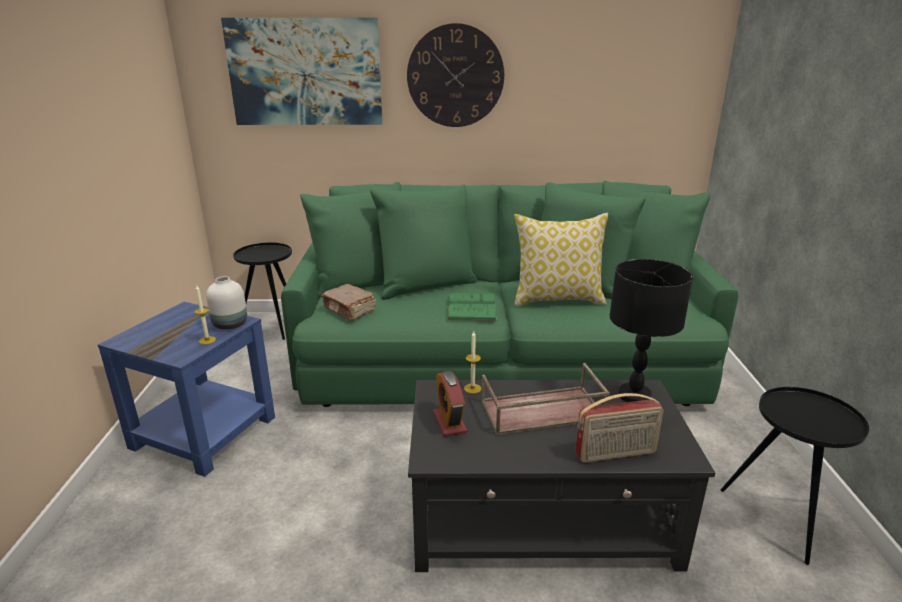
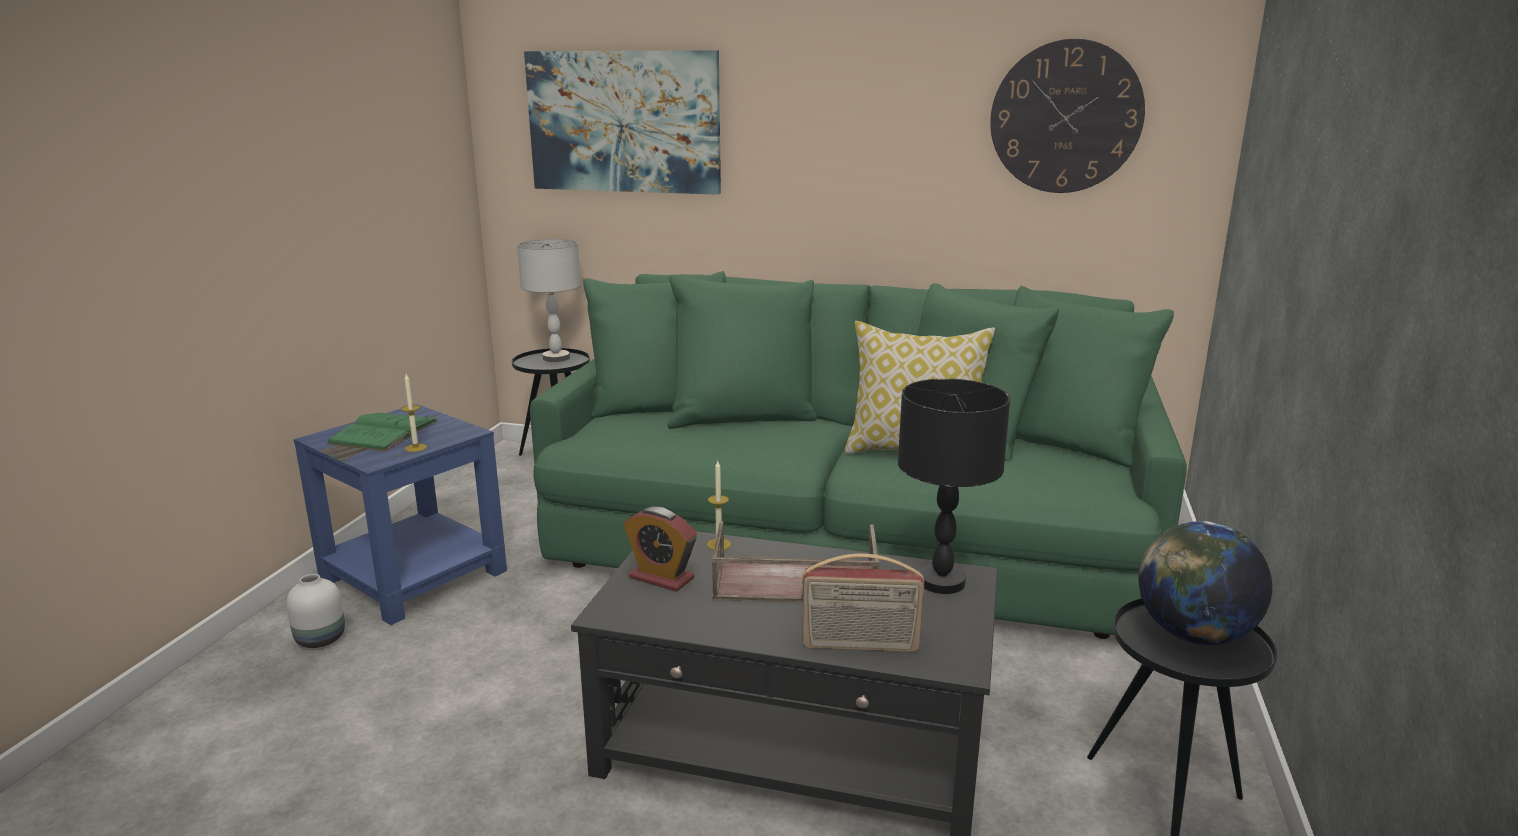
camera: 15 degrees right, 5 degrees down
(231, 324) = (454, 433): white vase -> white vase (322, 638)
(264, 250) = (555, 358): none -> grey table lamp
(349, 310) = (617, 436): brown book -> none
(449, 422) = (661, 578): alarm clock -> alarm clock turned 60 degrees counterclockwise
(455, 76) = (821, 130): wall clock -> wall clock (1065, 117)
(471, 306) = (783, 448): green book -> green book (384, 432)
(809, 412) = (1193, 635): none -> globe

